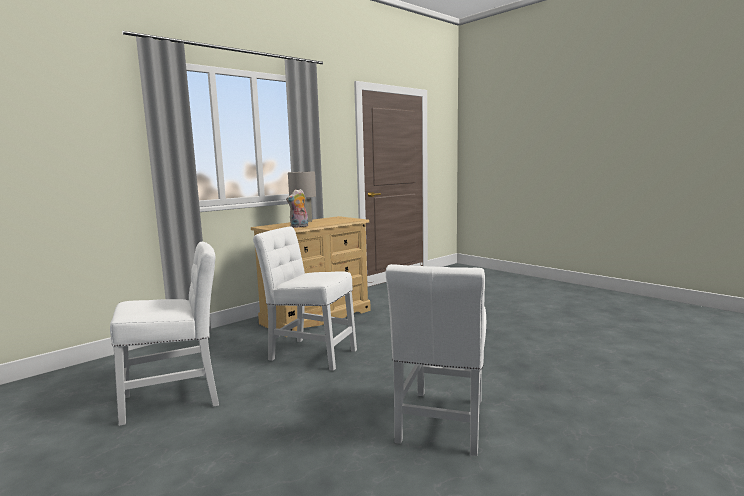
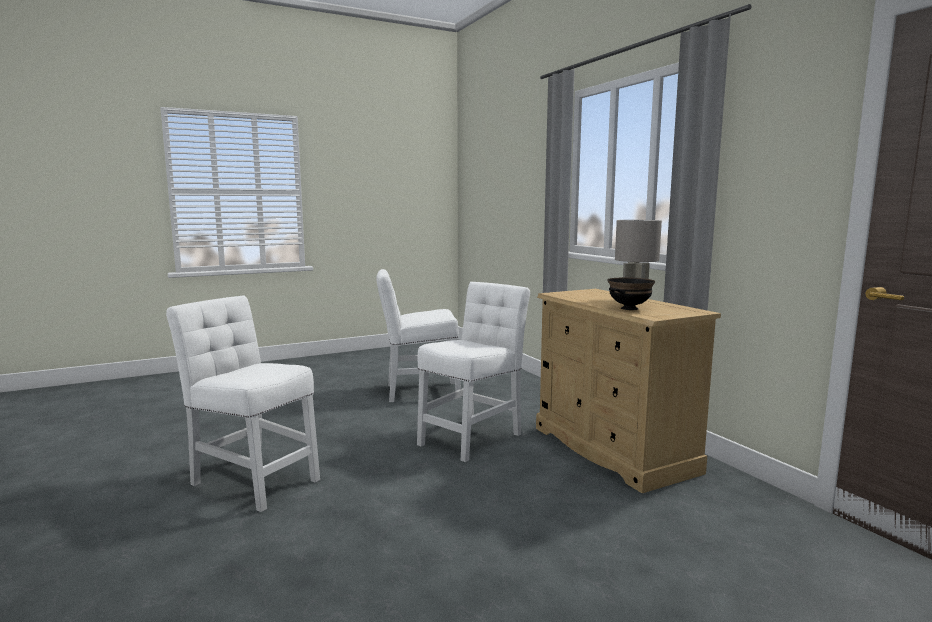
camera: 105 degrees right, 0 degrees up
(177, 398) = (418, 392): white chair -> white chair turned 90 degrees clockwise
(299, 226) = (577, 298): plush toy -> none
(335, 221) = (629, 308): none -> black bowl

